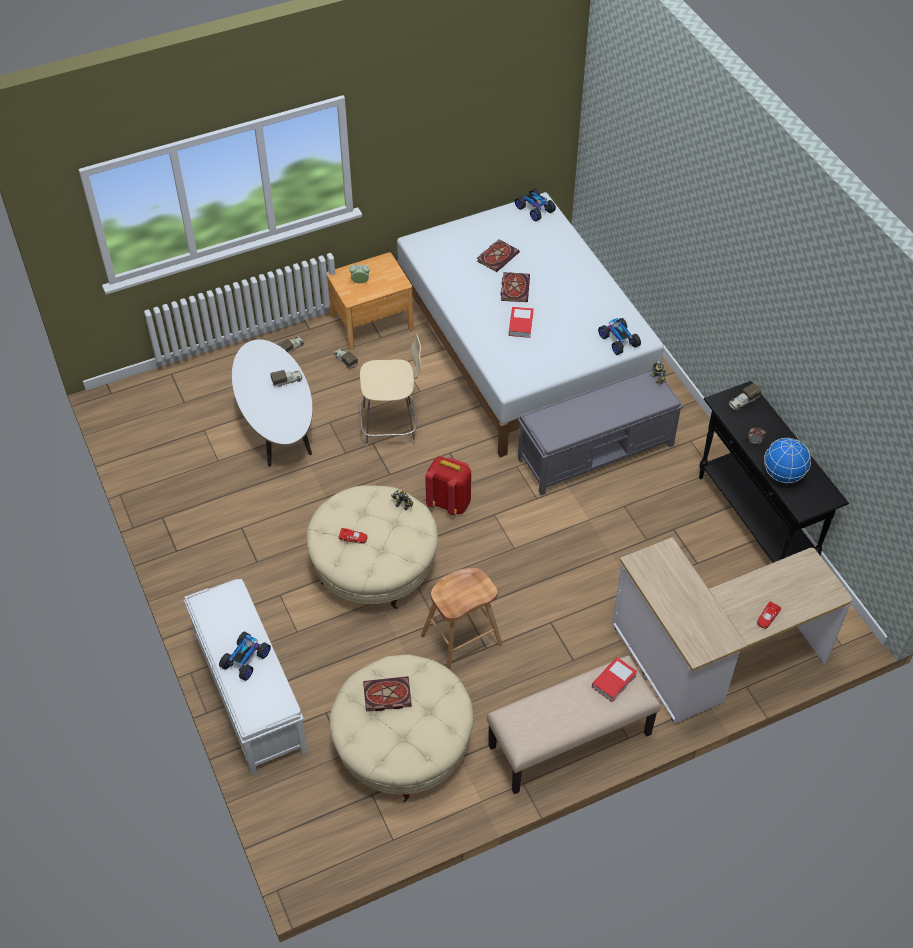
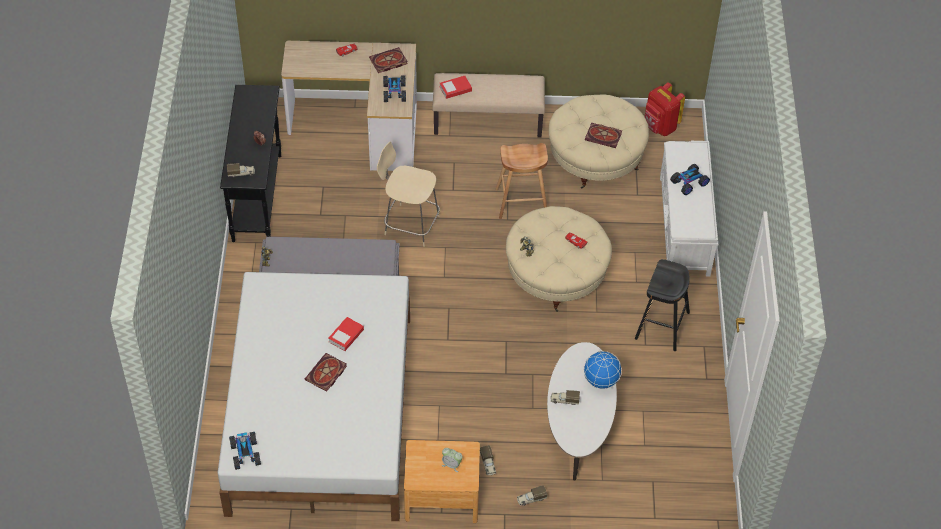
camera: 155 degrees left, 0 degrees up
(231, 556) = (662, 325): none -> black stool
(391, 427) = (482, 381): beige stool -> beige stool (409, 224)
(449, 502) = (472, 299): red backpack -> red backpack (660, 127)
(497, 256) = (317, 414): book -> book (388, 62)
(618, 341) = (278, 288): toy car -> toy car (395, 92)
(782, 474) = (261, 116): globe -> globe (601, 381)

